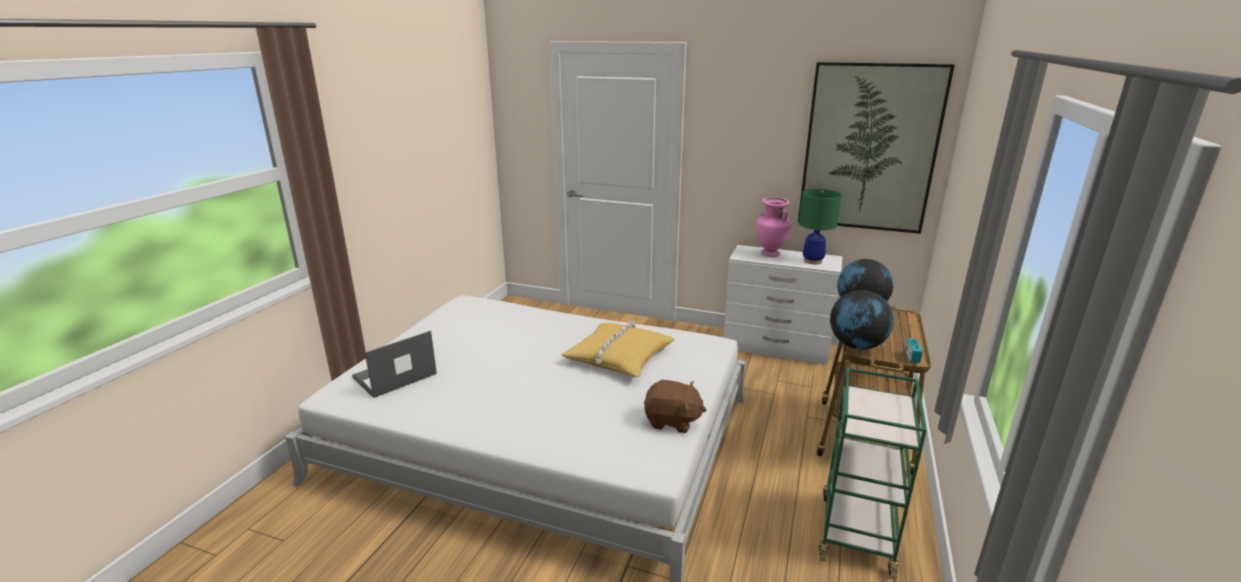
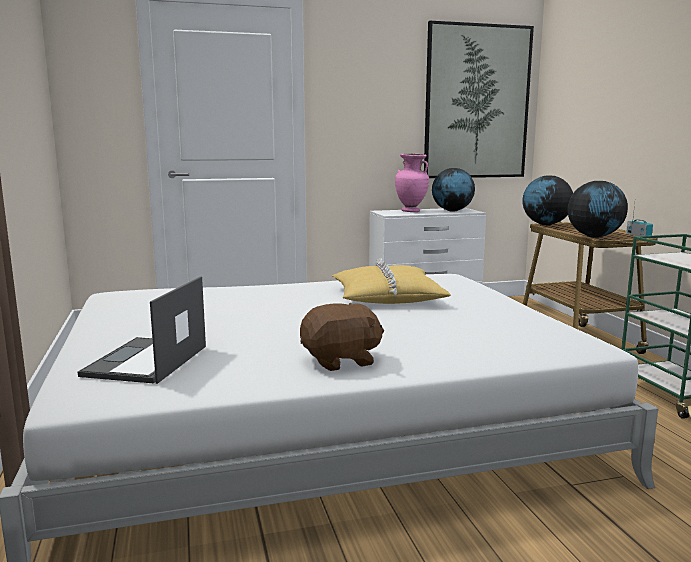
camera: 35 degrees left, 10 degrees down
(672, 421) = (528, 319): brown plush toy -> brown plush toy (341, 361)
(812, 261) = (452, 211): green table lamp -> globe

